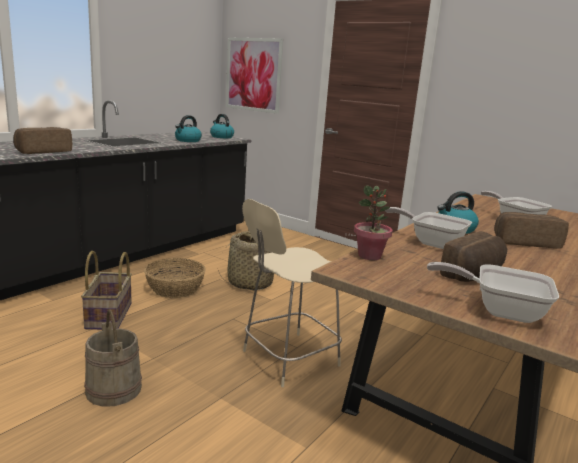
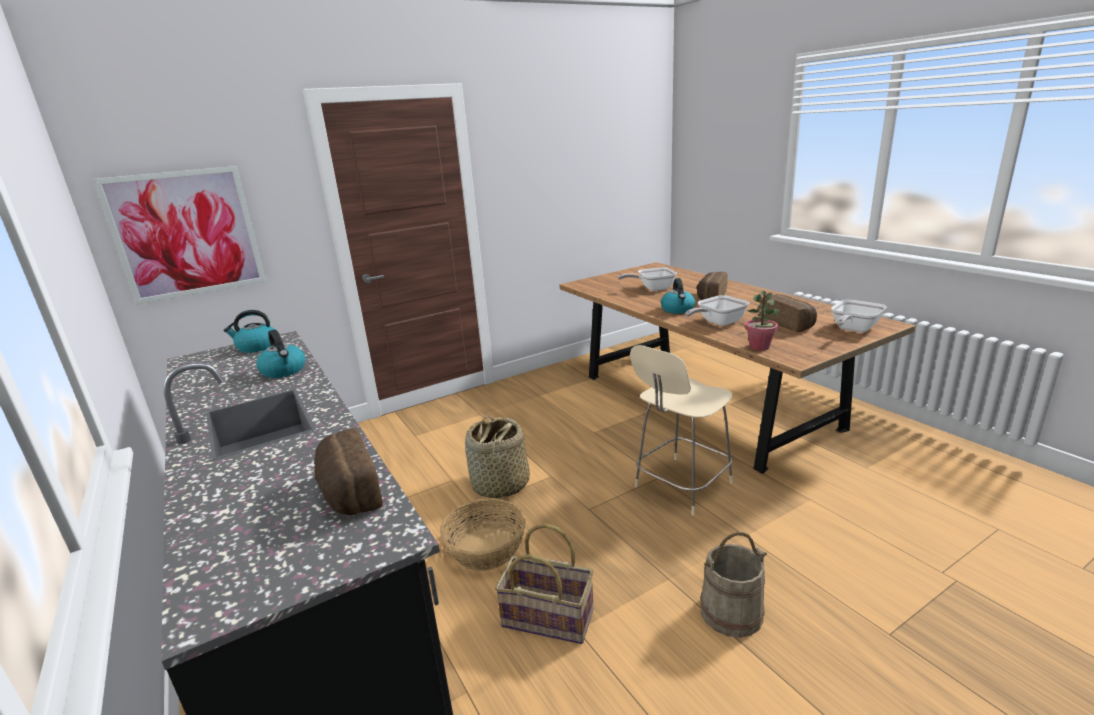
camera: 65 degrees left, 5 degrees up
(287, 359) = (681, 486): beige chair -> beige chair turned 60 degrees clockwise

